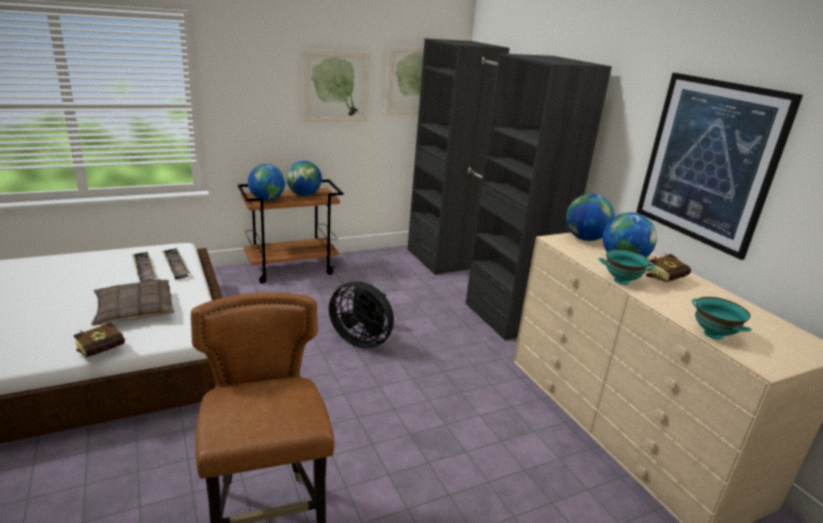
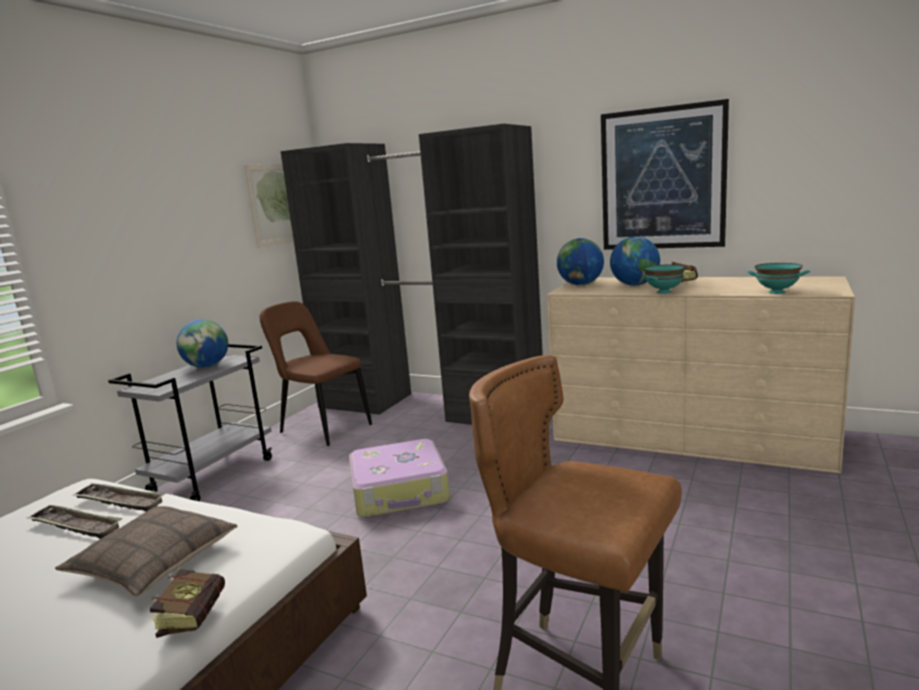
camera: 35 degrees left, 10 degrees down
(267, 199) = (169, 383): globe -> none
(292, 269) = (213, 475): brown cart -> grey cart
(336, 87) = (199, 221): picture -> none
(361, 340) = (400, 492): black fan -> suitcase
(387, 267) = (322, 428): none -> brown chair

